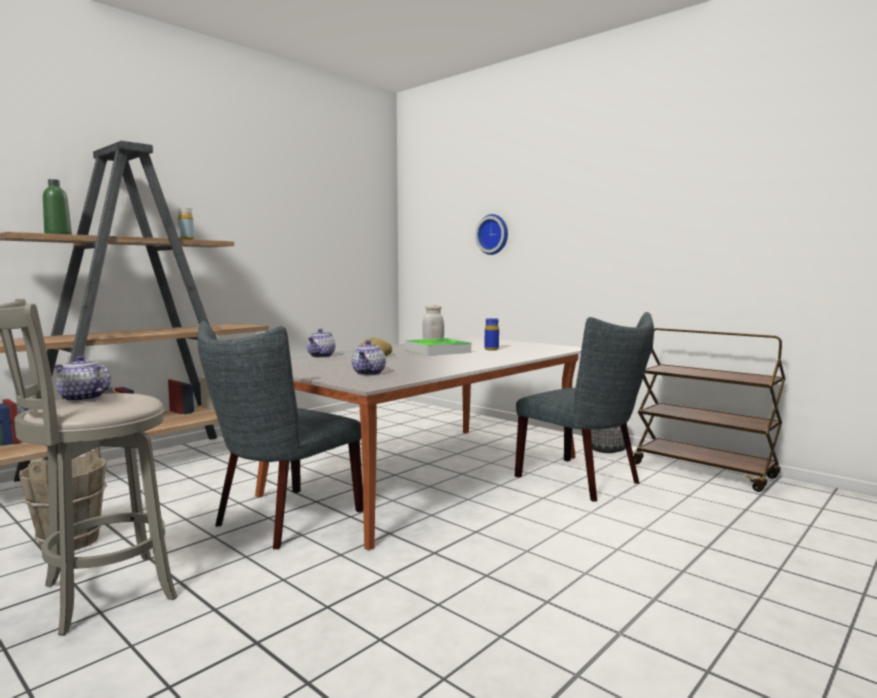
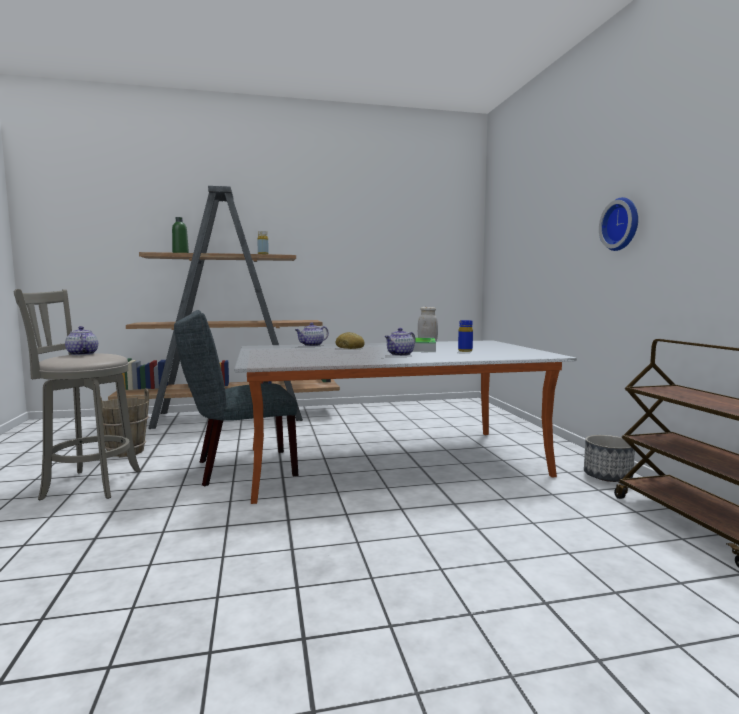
camera: 35 degrees right, 0 degrees up
(369, 373) = (288, 358): teapot -> teapot (400, 354)
(493, 234) = (544, 239): wall clock -> wall clock (622, 224)
(584, 481) = (525, 500): grey chair -> none

